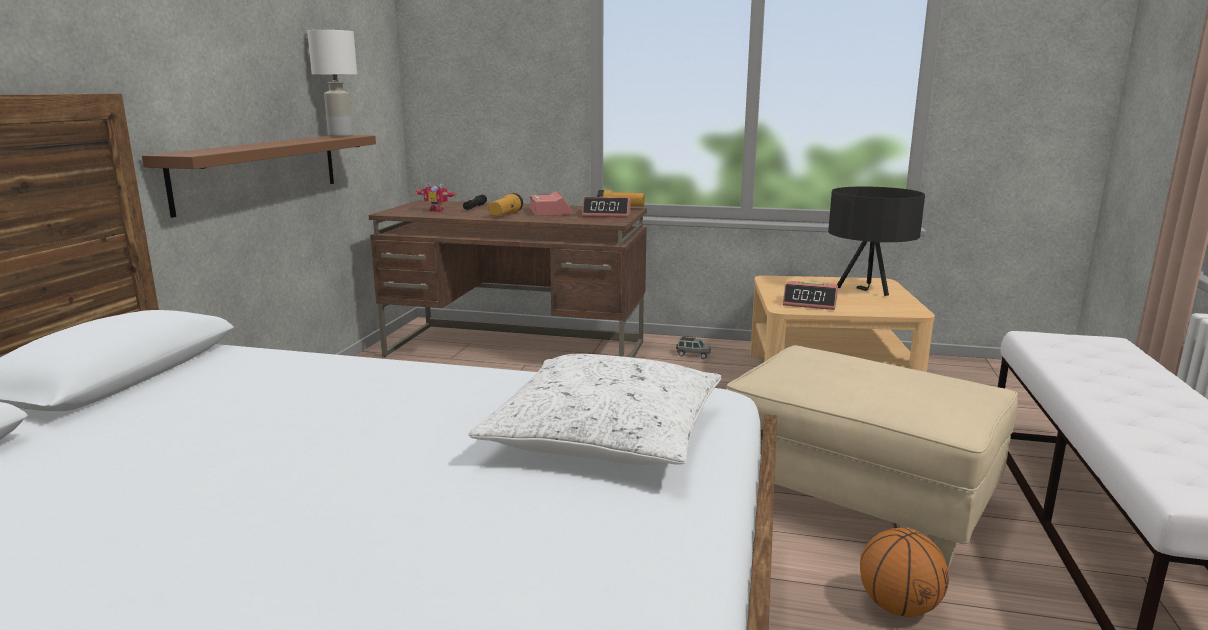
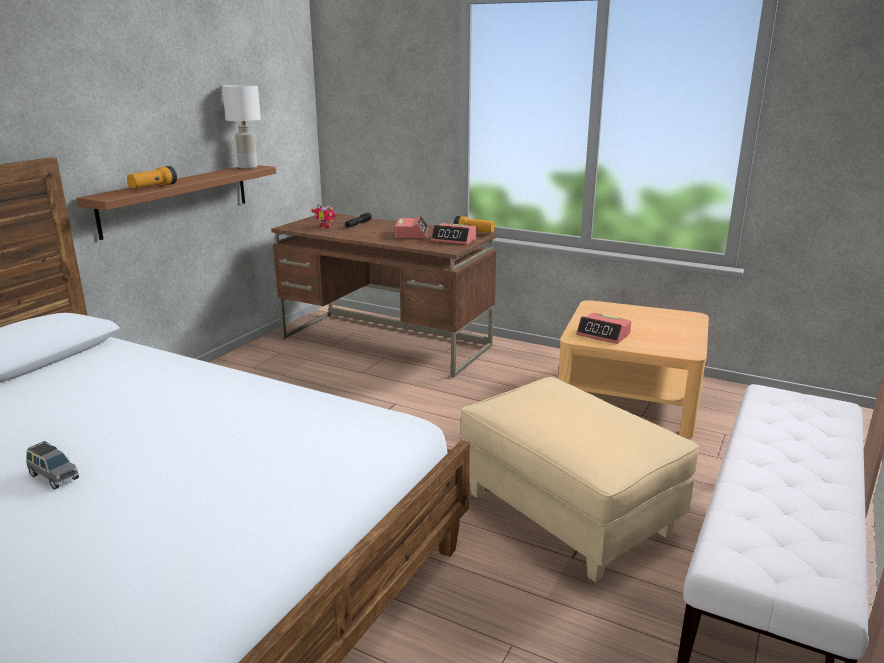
camera: 15 degrees right, 5 degrees up
(505, 215) = (373, 235): flashlight -> flashlight (153, 187)
(605, 434) = (295, 447): white pillow -> none
(693, 355) = (526, 363): grey toy car -> grey toy car (53, 477)
(867, 291) = (669, 325): black table lamp -> none
(898, 607) = (532, 605): basketball -> none

